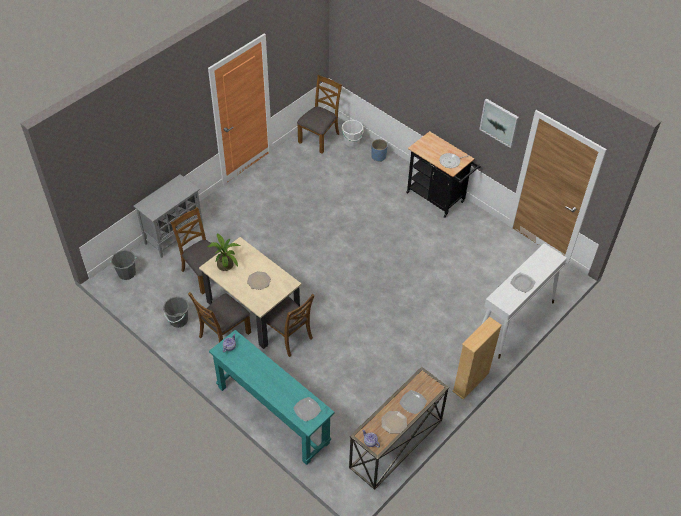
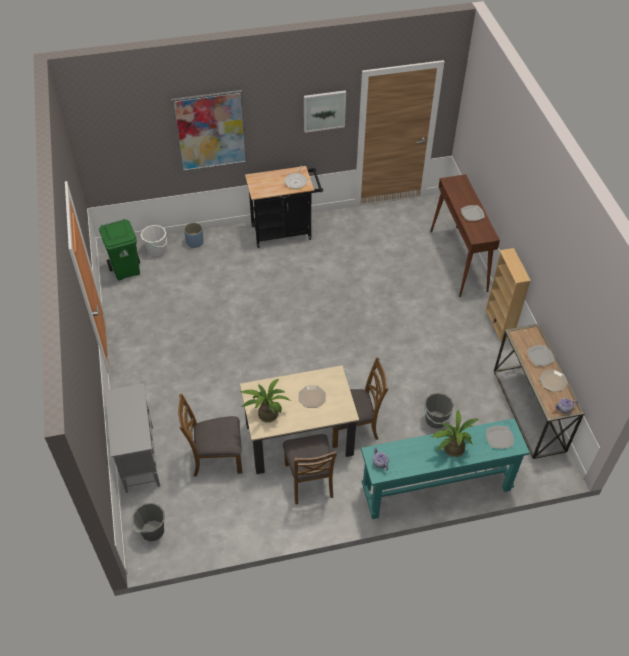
camera: 55 degrees left, 0 degrees up
(178, 320) = (259, 512): grey bucket -> grey bucket (436, 420)
(274, 383) = (451, 448): none -> potted plant
(319, 138) = (126, 270): brown chair -> green trash can
(415, 78) = (210, 131): none -> picture
(514, 322) = (458, 261): white console table -> brown console table

